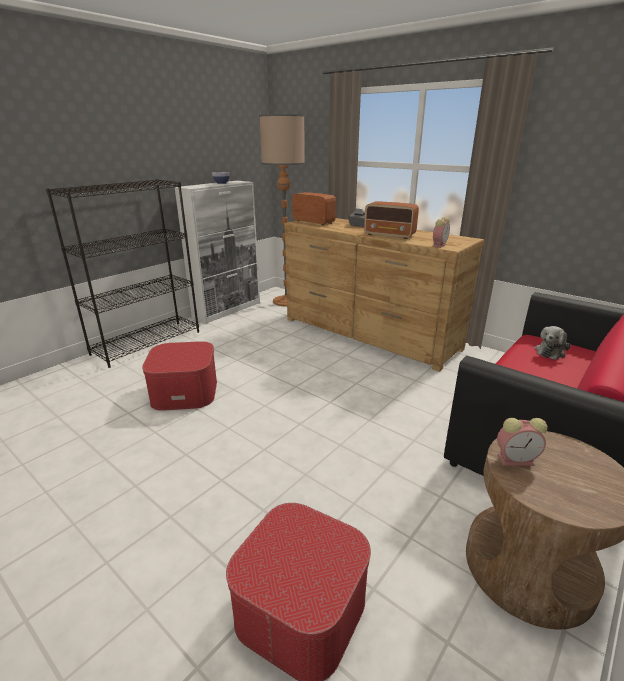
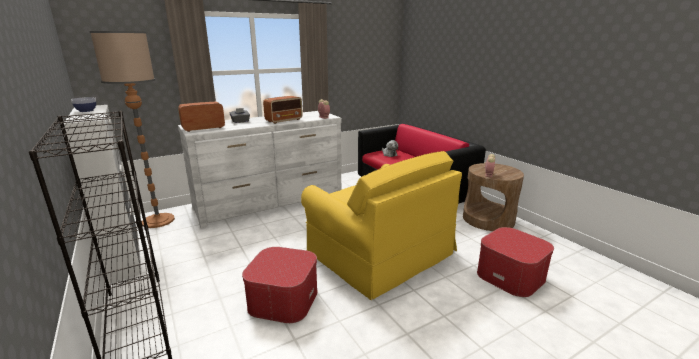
camera: 70 degrees left, 5 degrees down
(298, 435) = (379, 253): none -> yellow armchair
(369, 334) = (271, 202): brown dresser -> white dresser

